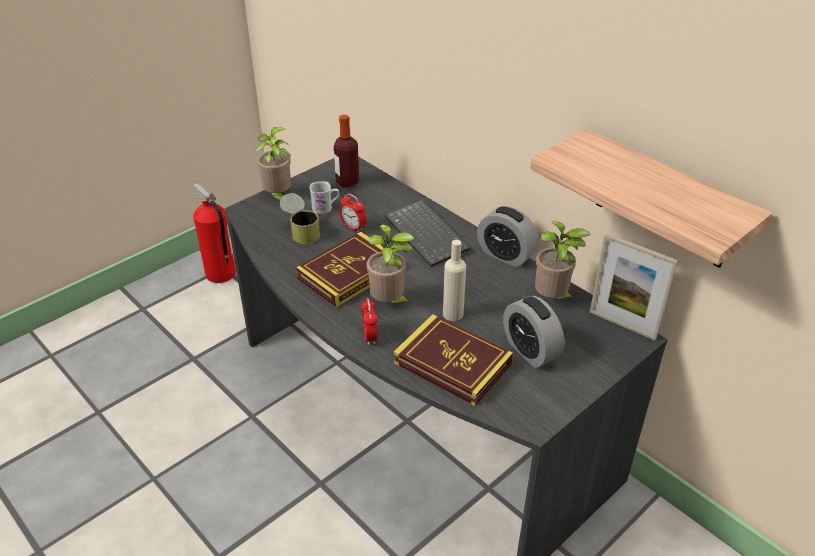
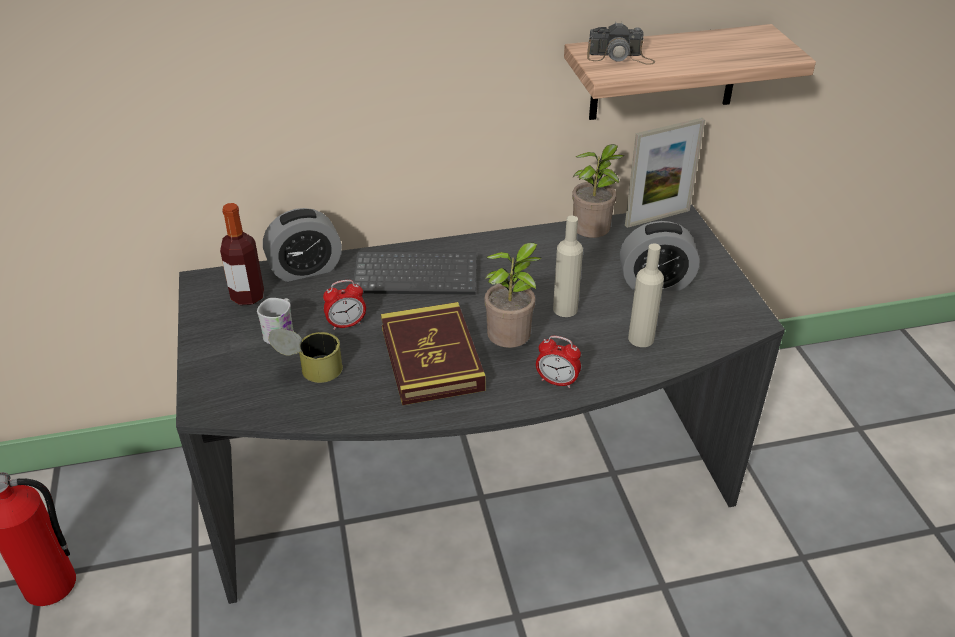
camera: 60 degrees left, 0 degrees up
(278, 197) = (210, 366): potted plant -> none
(452, 363) = (641, 338): book -> beige bottle
(505, 255) = (500, 239): alarm clock -> alarm clock (305, 269)
(592, 156) = (620, 57): none -> camera

